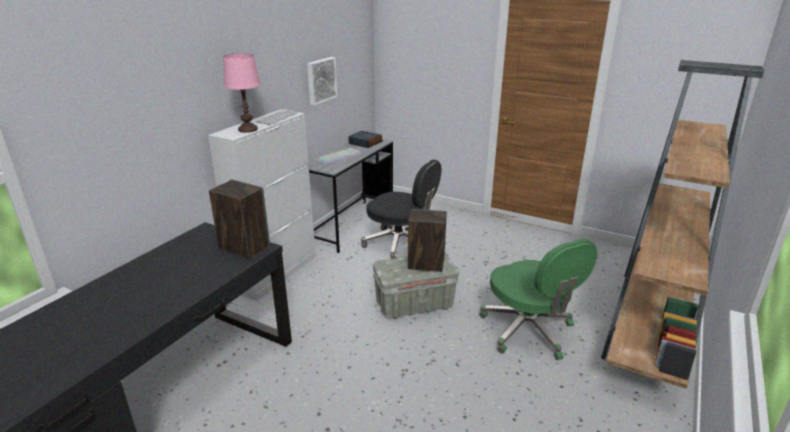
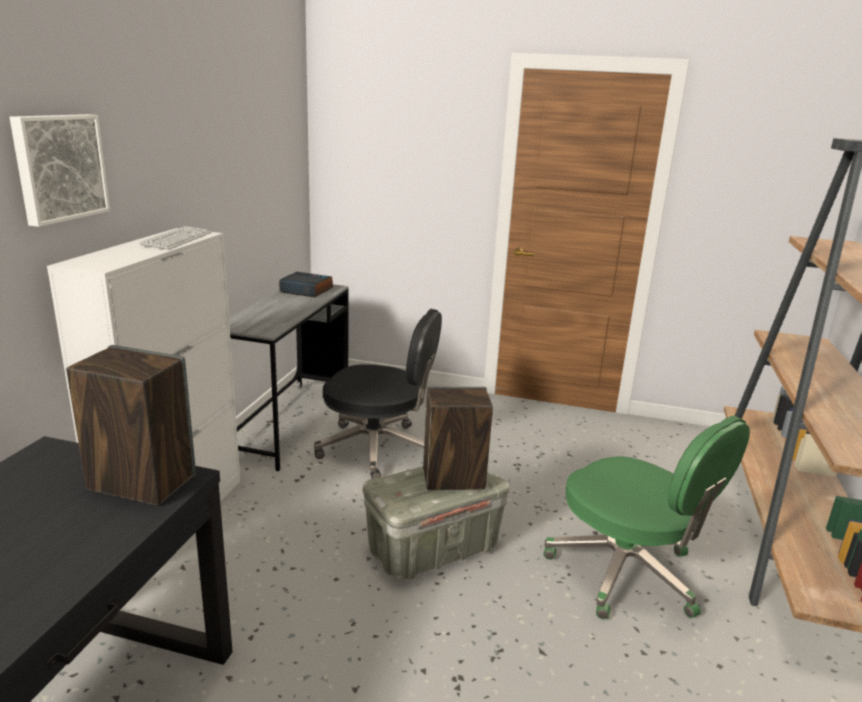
camera: 15 degrees left, 5 degrees down
(248, 129) = (127, 256): pink table lamp -> none
(320, 80) = (236, 186): picture -> picture (59, 167)
(338, 157) = (269, 311): keyboard -> none

